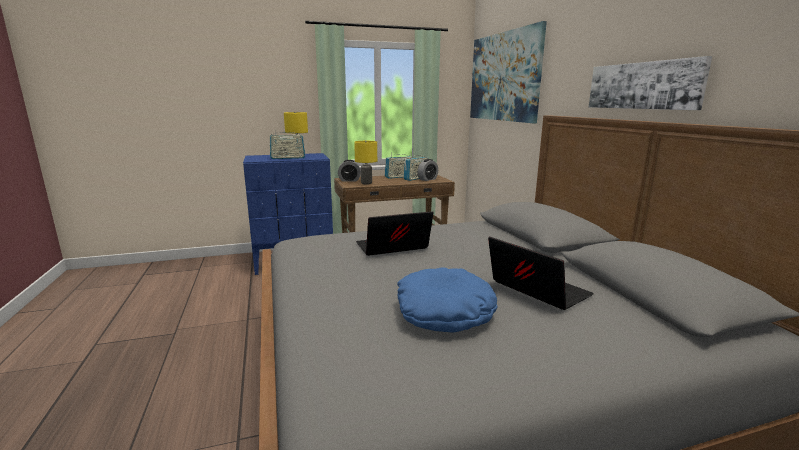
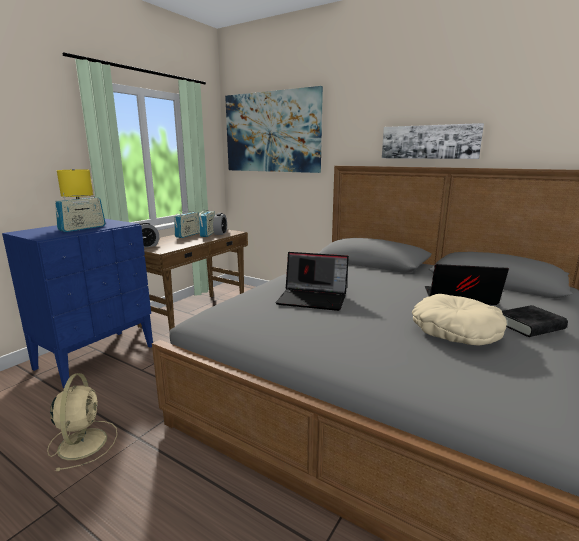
camera: 40 degrees left, 0 degrees up
(223, 308) = (83, 442): none -> beige fan
(366, 183) = (172, 246): yellow table lamp -> none
(392, 248) = (313, 299): laptop -> laptop turned 105 degrees counterclockwise
(446, 313) = (457, 331): blue pillow -> beige pillow
(545, 341) = (530, 326): none -> black book

